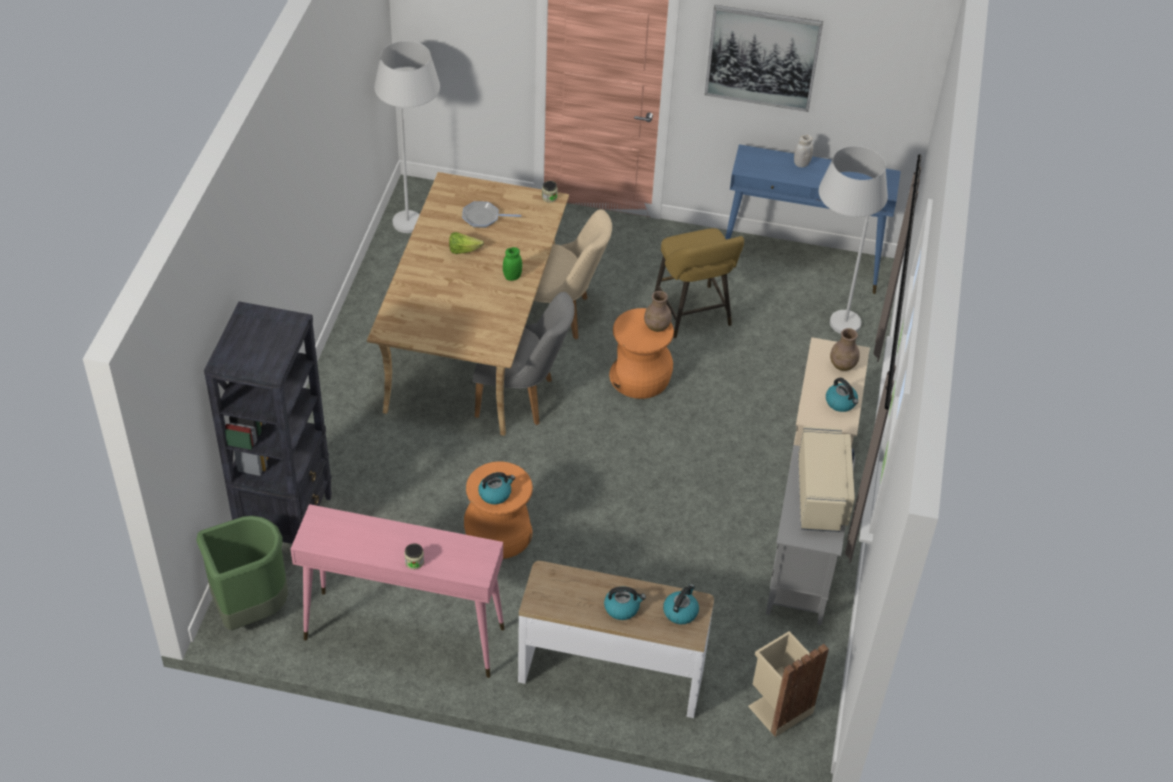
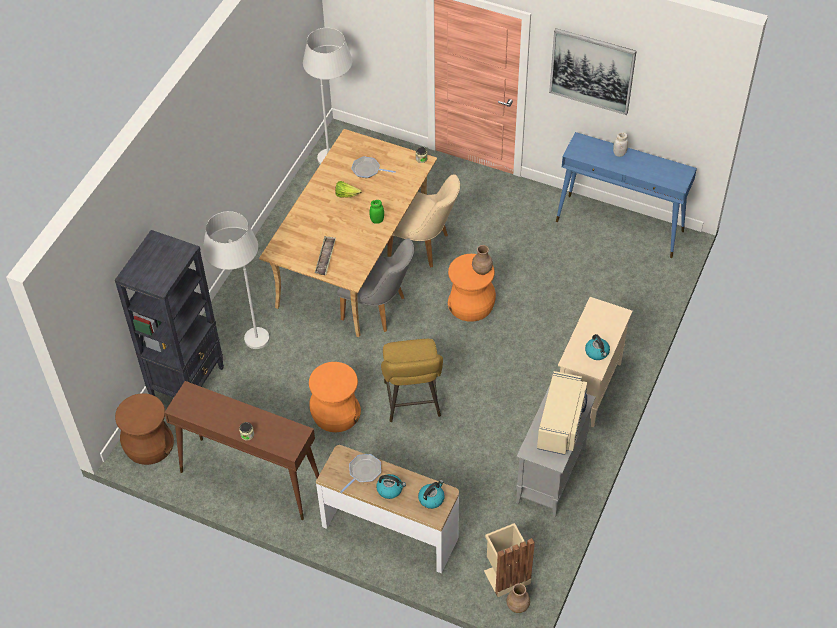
camera: 15 degrees right, 5 degrees up
(250, 609) = (148, 444): green trash can -> brown stool
(403, 633) = (250, 478): pink console table -> brown console table
(456, 329) = (325, 257): none -> tray
(495, 493) = (328, 386): kettle -> none
(580, 591) = (363, 472): none -> frying pan
(693, 315) = (525, 259): yellow stool -> yellow stool (412, 402)
(828, 318) = (629, 273): white floor lamp -> white floor lamp (246, 332)
(843, 365) = (607, 323): brown vase -> brown vase (518, 606)

